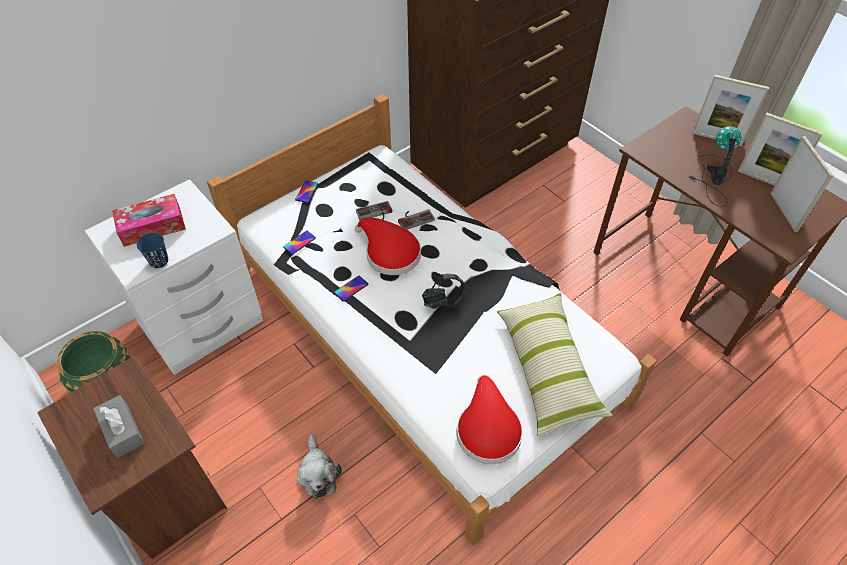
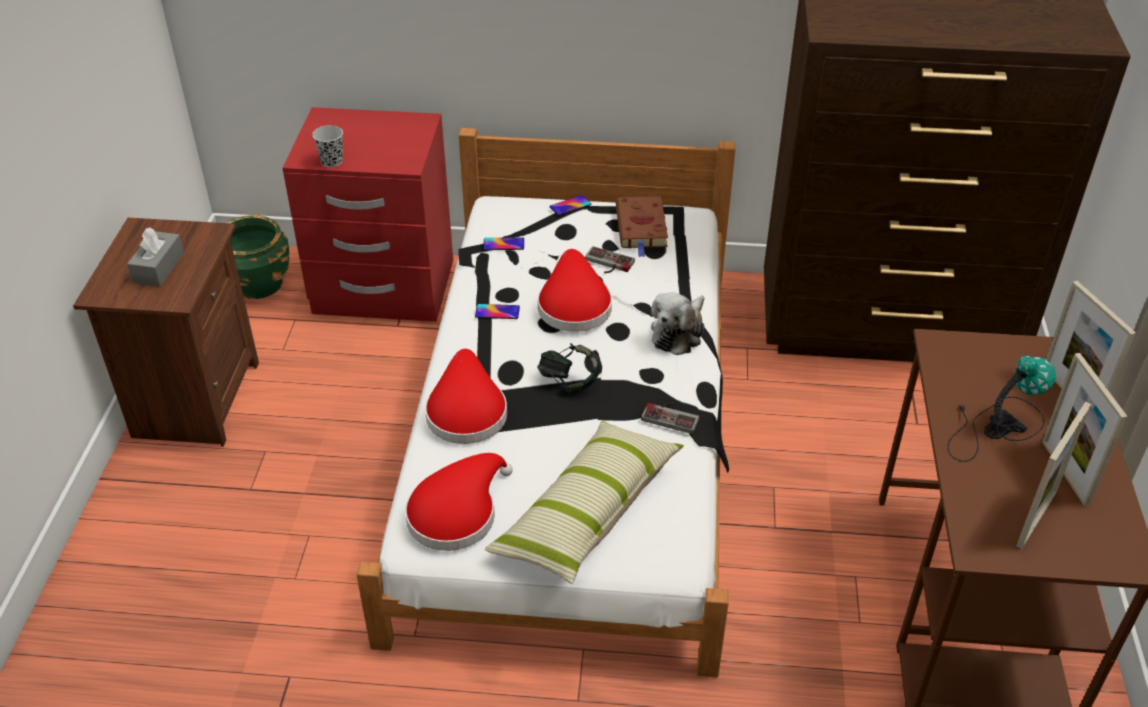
camera: 45 degrees right, 10 degrees down
(152, 227) = (362, 133): tissue box -> none
(159, 261) = (332, 162): blue cup -> black cup
(202, 323) = (383, 289): white nightstand -> red nightstand
(318, 473) = (322, 479): plush toy -> plush toy (678, 333)
(365, 180) = (642, 228): none -> brown book
(413, 363) = (466, 411): none -> red hat
(414, 218) = (642, 291): game controller -> game controller (671, 415)

